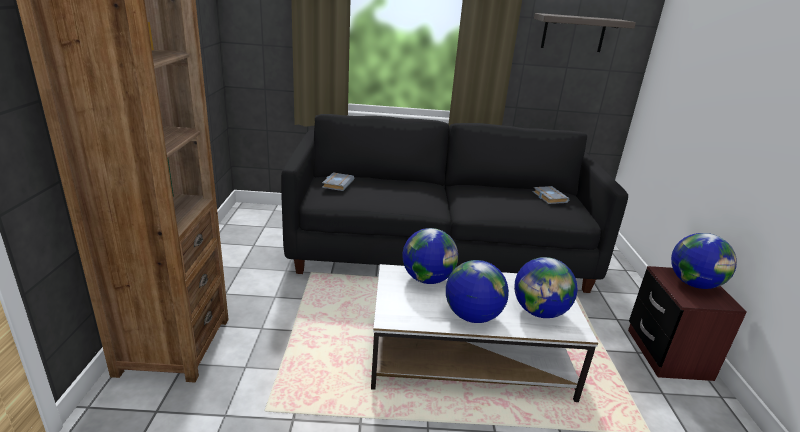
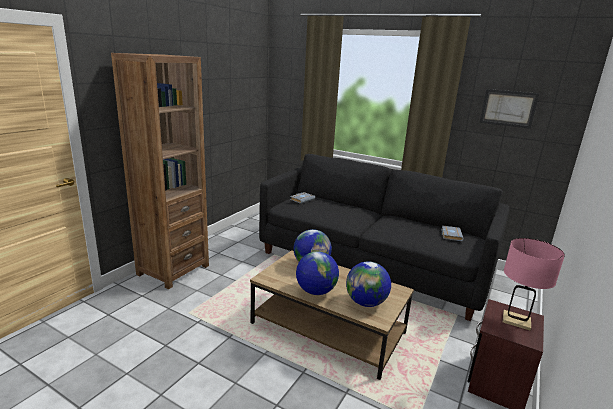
camera: 30 degrees right, 5 degrees down
(470, 357) = (329, 328): white coffee table -> brown coffee table
(573, 33) = (508, 108): shelf -> picture
(694, 284) = (516, 321): globe -> pink table lamp

